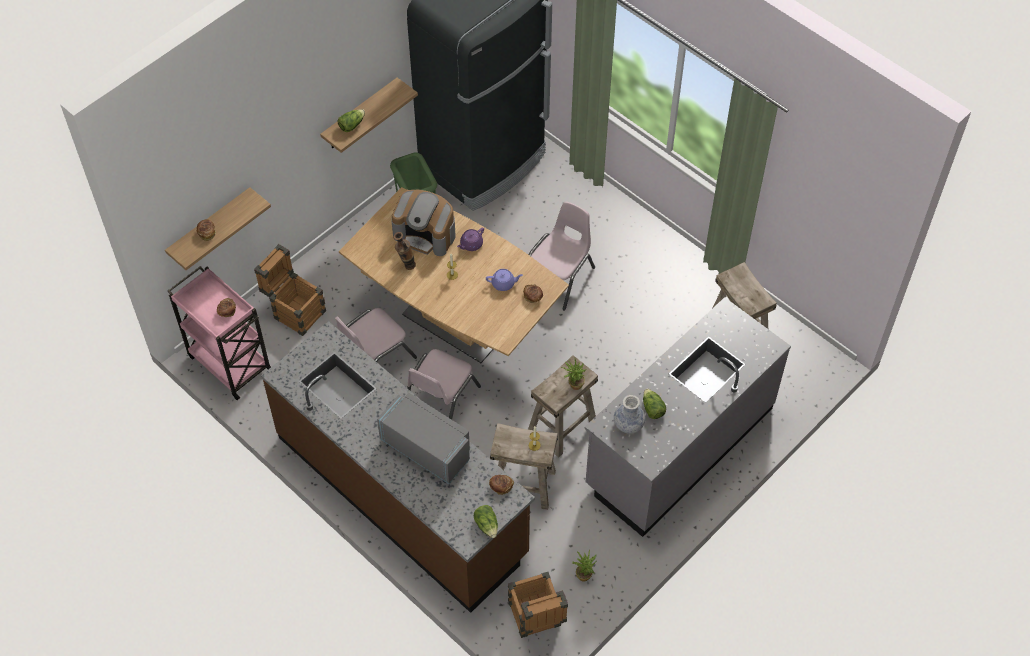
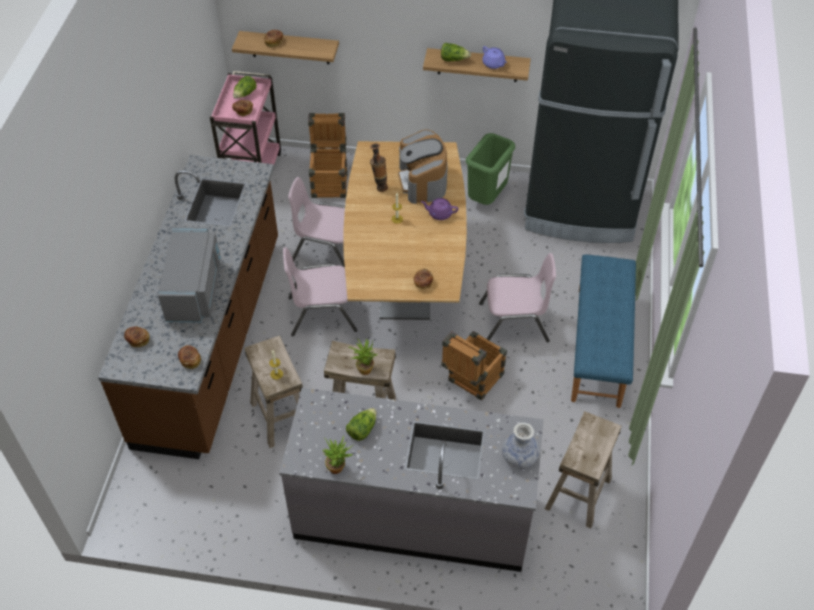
camera: 55 degrees right, 5 degrees down
(450, 513) = (137, 340): none -> bread
(487, 525) = (143, 372): lettuce -> lettuce (245, 94)
(504, 283) = (419, 256): purple teapot -> purple teapot (493, 64)
(536, 620) = (151, 502): crate -> crate (471, 381)
(584, 574) = (222, 513): potted plant -> potted plant (338, 467)
(624, 239) = (599, 346): none -> blue bench
(628, 424) = (330, 419): vase -> vase (519, 457)

